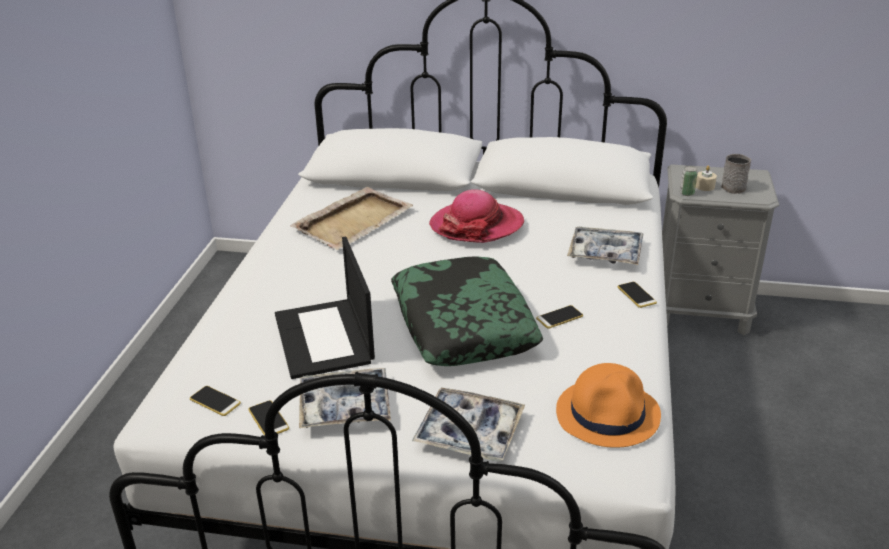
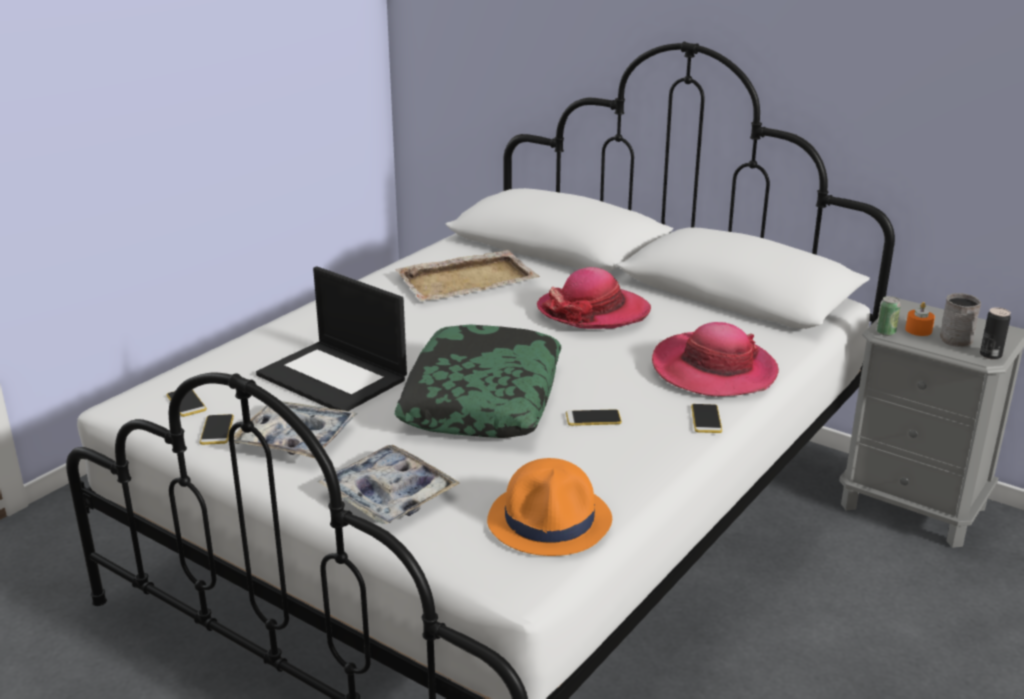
camera: 25 degrees right, 5 degrees down
(325, 339) = (334, 377): laptop -> laptop turned 60 degrees counterclockwise
(605, 253) = (713, 370): tray -> hat
(705, 186) = (918, 330): beige candle -> orange candle
(763, 195) = (990, 355): none -> can

